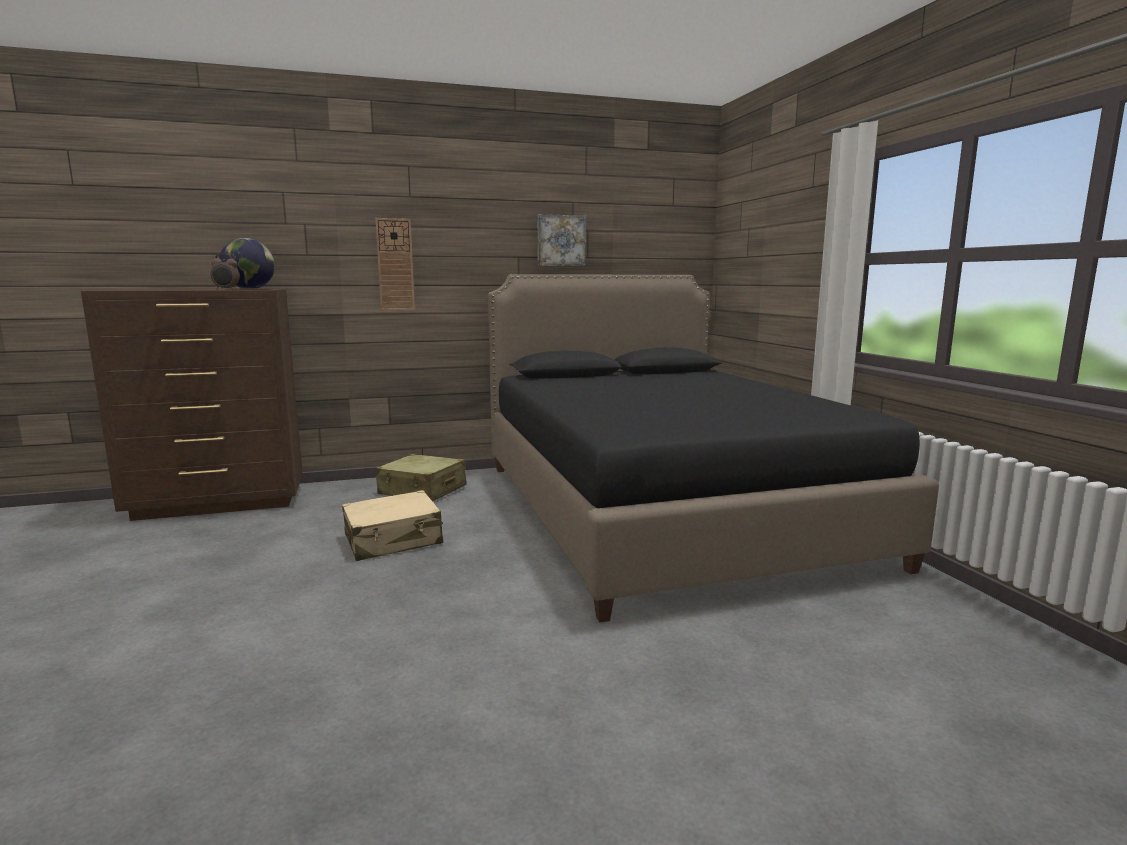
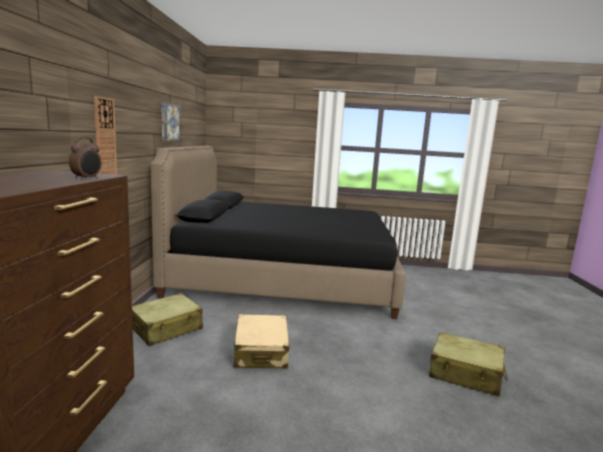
camera: 70 degrees left, 0 degrees up
(250, 289) = (59, 174): globe -> none
(396, 715) = (465, 374): none -> beige suitcase

